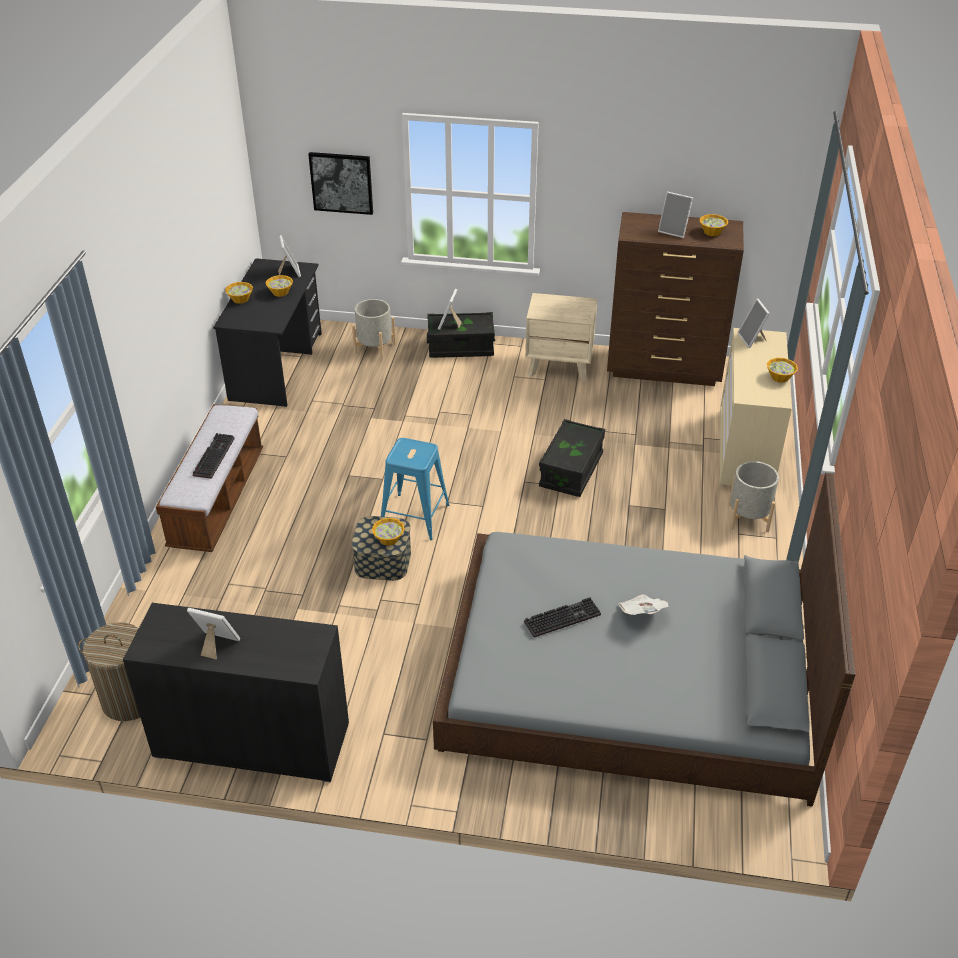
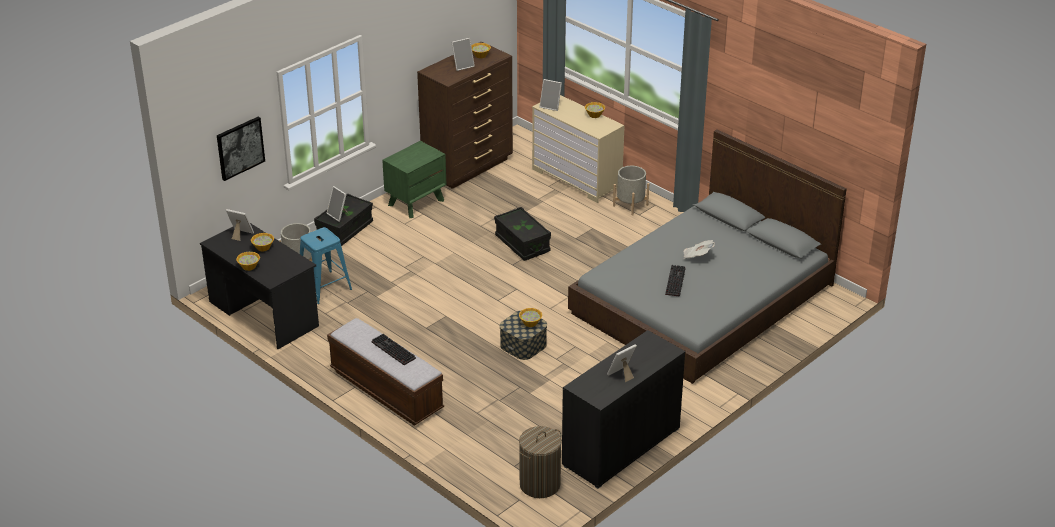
camera: 55 degrees left, 5 degrees down
(414, 516) = (496, 317): blue stool -> blue stool (324, 287)
(559, 366) = (416, 202): beige nightstand -> green nightstand

